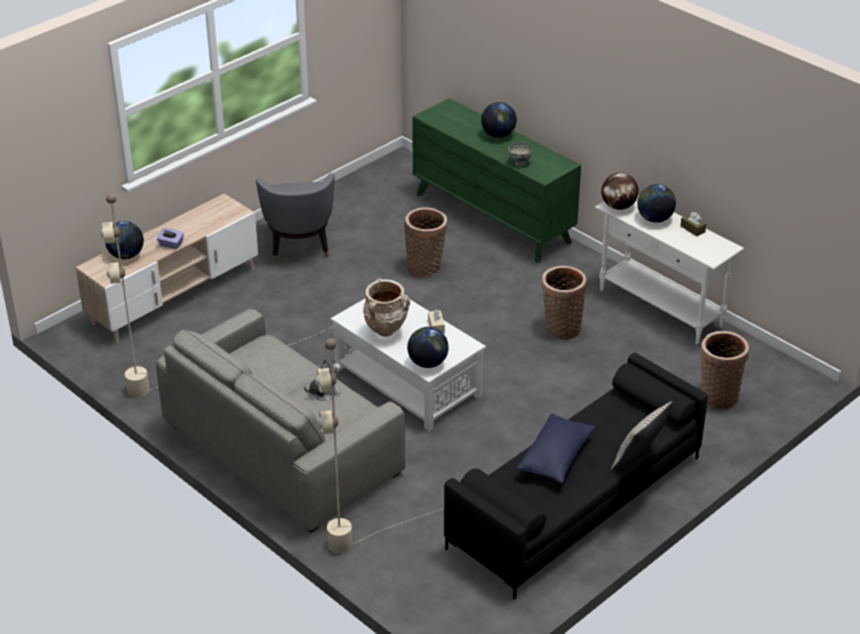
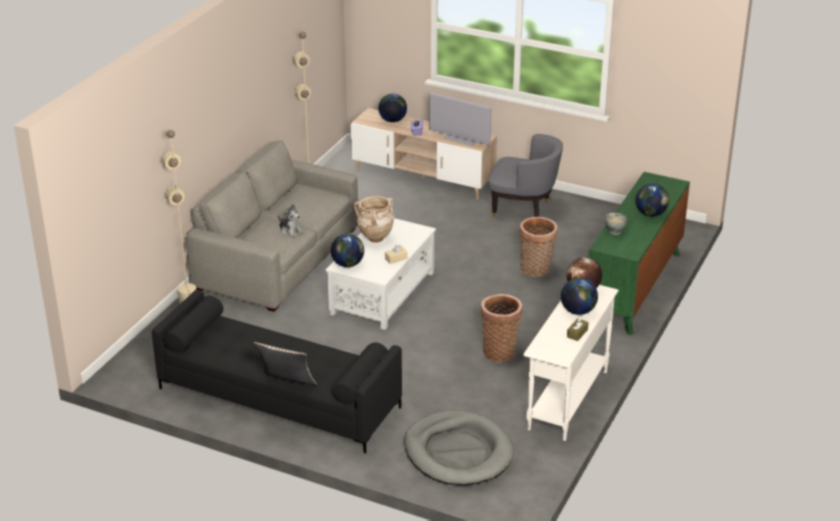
camera: 70 degrees right, 5 degrees down
(213, 219) = (460, 139): none -> television
(299, 244) = (523, 209): grey armchair -> grey armchair turned 135 degrees counterclockwise
(555, 458) = (268, 344): blue pillow -> none
(718, 396) = (458, 452): basket -> grey dog bed

